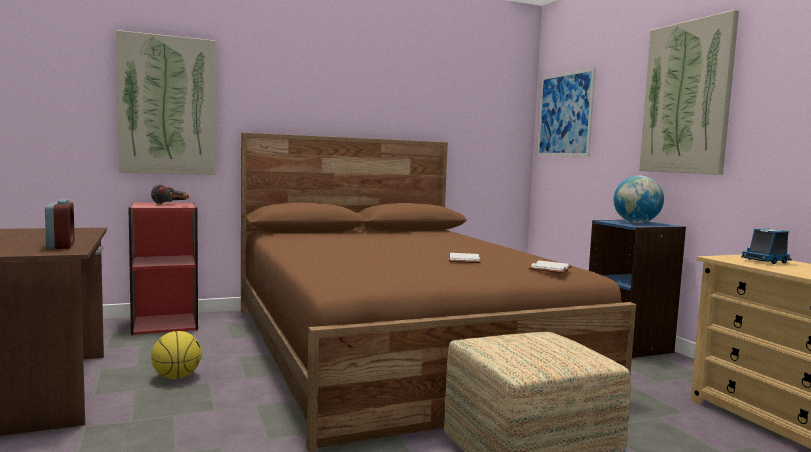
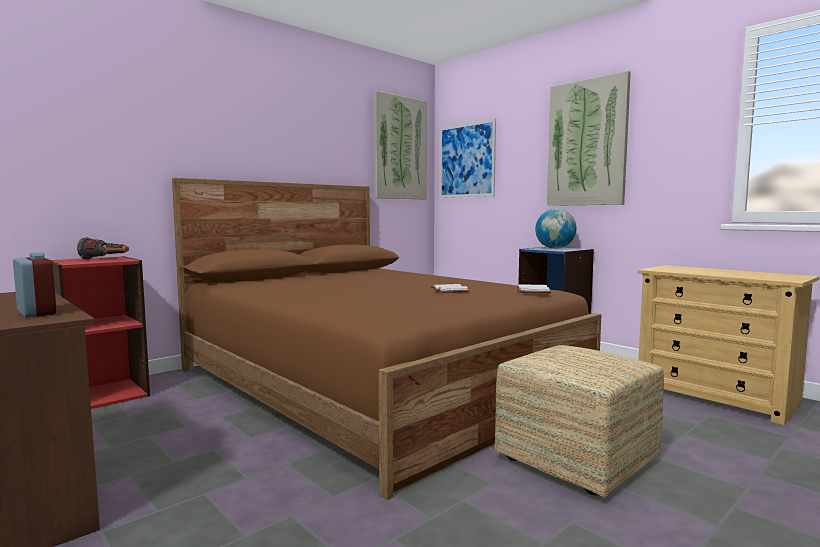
camera: 20 degrees left, 0 degrees up
(167, 105) = (84, 147): picture -> picture (399, 148)
(176, 377) = (170, 450): basketball -> none
(766, 261) = (686, 269): toy truck -> none

